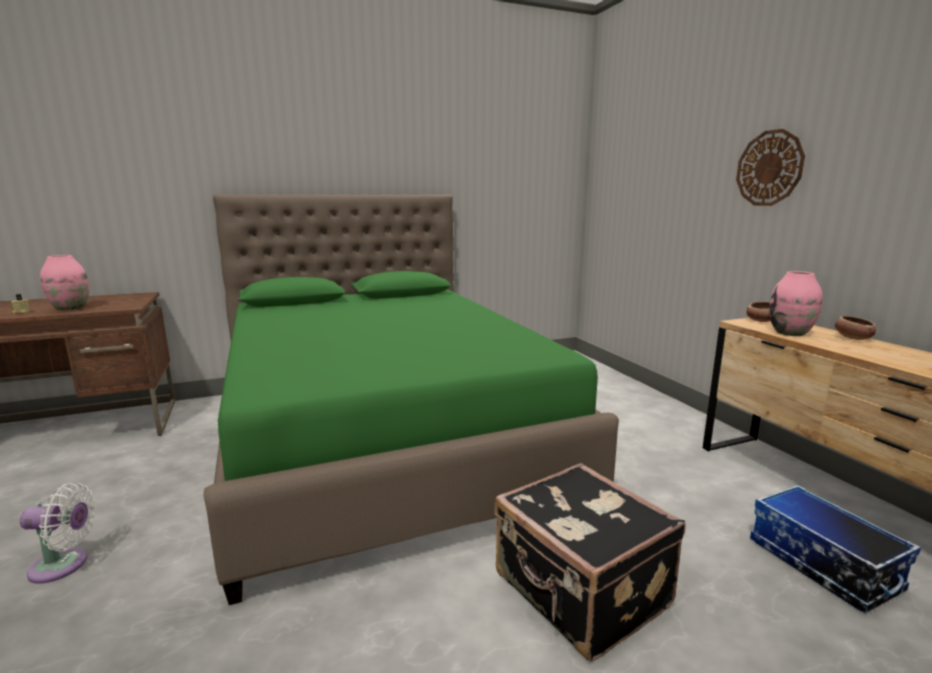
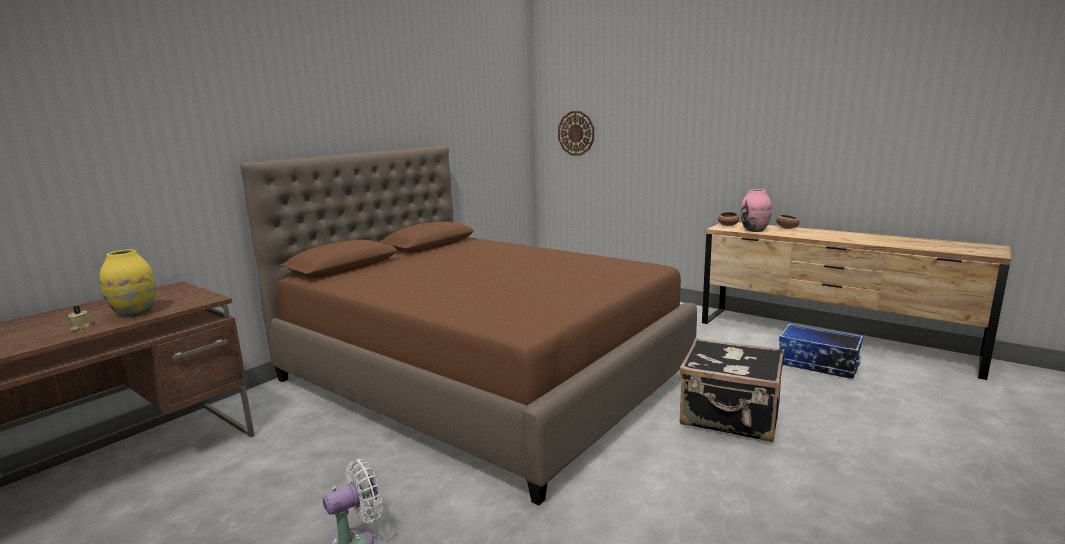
camera: 30 degrees left, 0 degrees up
(70, 308) = (135, 313): pink vase -> yellow vase
(384, 437) = (482, 375): green bed -> brown bed
(769, 168) = (711, 119): wall clock -> wall clock (576, 133)

